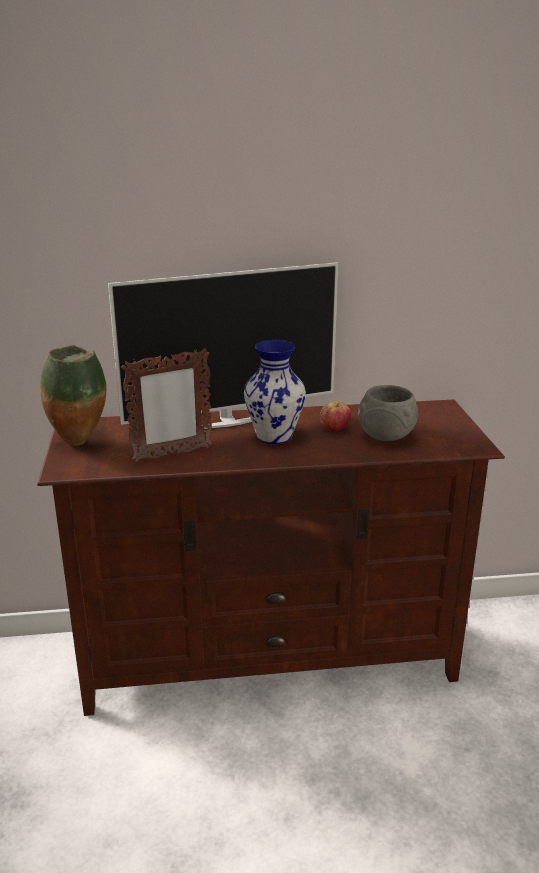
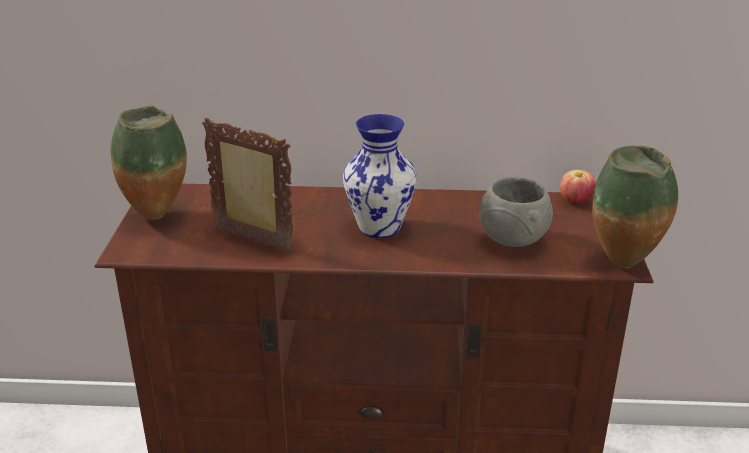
camera: 10 degrees right, 5 degrees up
(171, 454) = (253, 241): picture frame -> picture frame turned 135 degrees counterclockwise
(229, 421) = (334, 202): television -> none
(335, 429) = (454, 224): apple -> apple (575, 201)
(479, 448) = (624, 266): none -> vase

